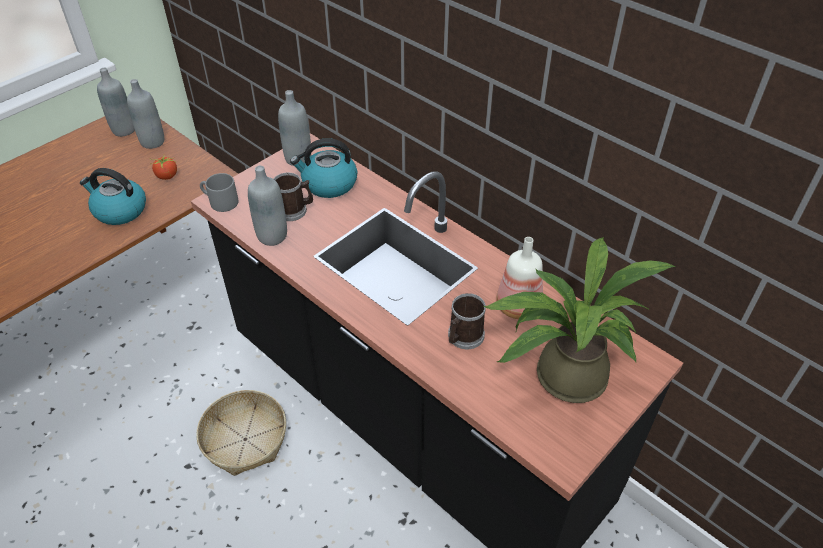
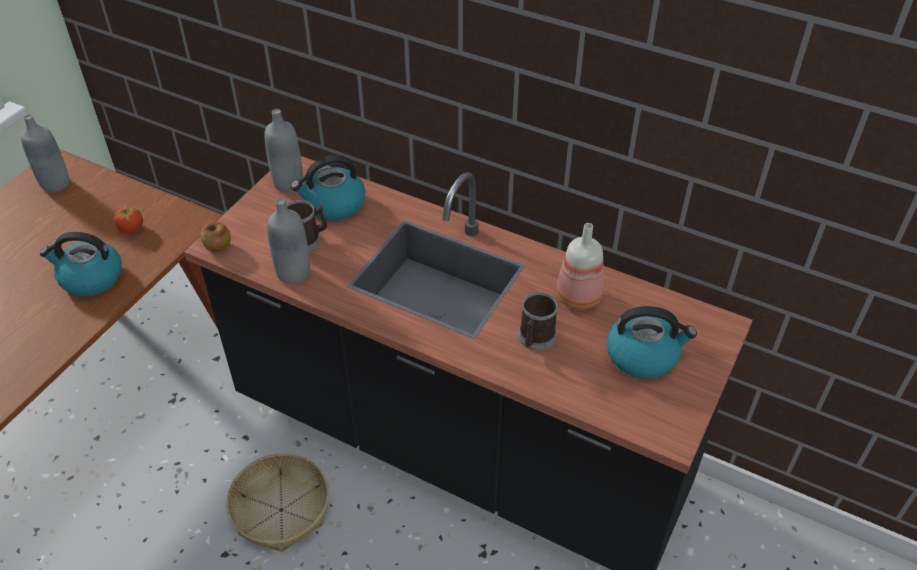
camera: 15 degrees left, 0 degrees up
(152, 142) = (97, 192): grey bottle -> none
(219, 202) = (218, 246): grey mug -> apple
(561, 375) = (643, 355): potted plant -> kettle

